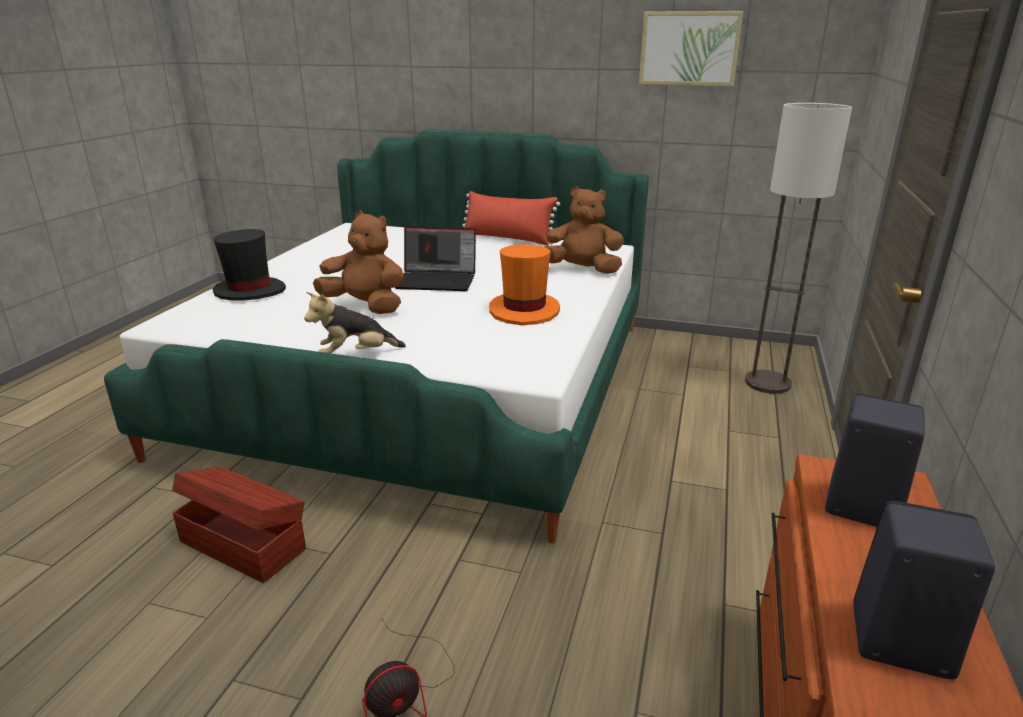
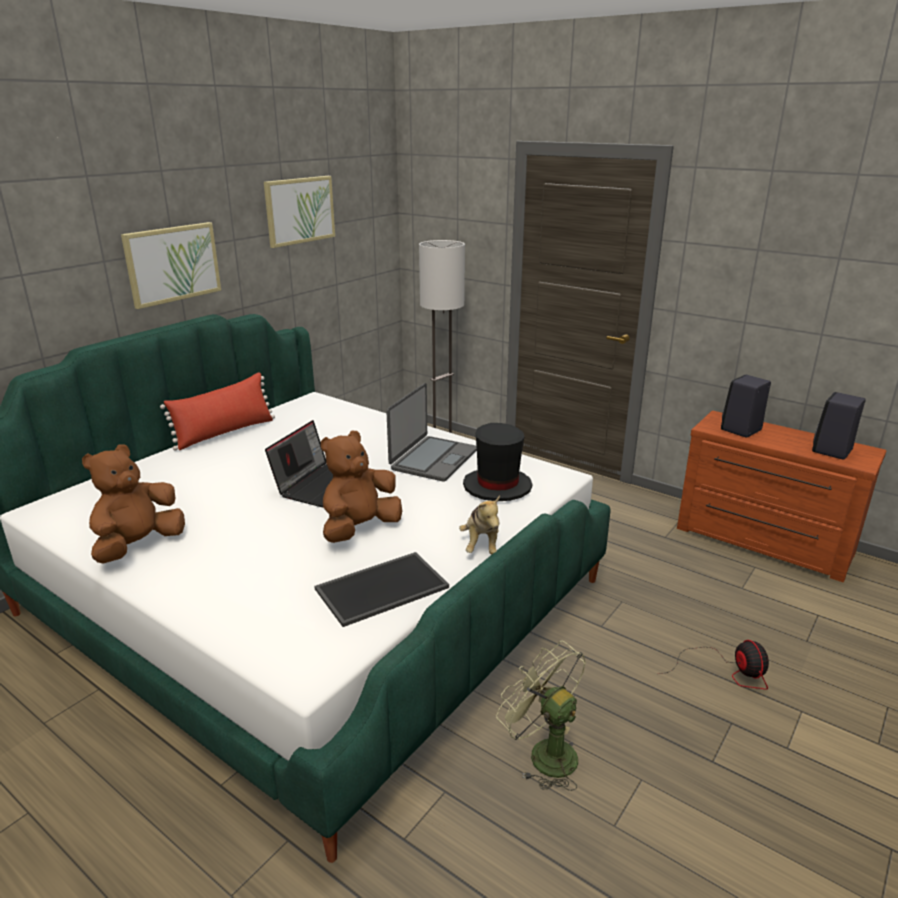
camera: 70 degrees left, 0 degrees up
(243, 543) = (544, 753): brown storage box -> green fan
(249, 291) = (234, 601): black hat -> black hat (497, 486)
(274, 329) = (382, 587): none -> tray
(524, 311) = (433, 459): orange hat -> laptop
(527, 80) = (172, 264): none -> picture
(582, 270) = (357, 421): brown plush toy -> brown plush toy (139, 546)

